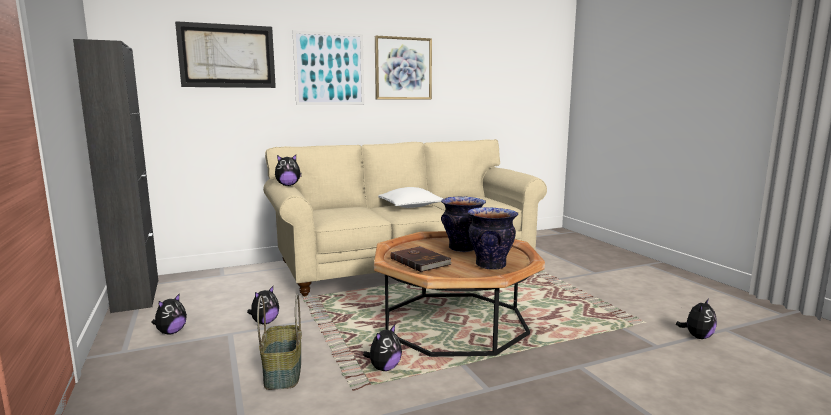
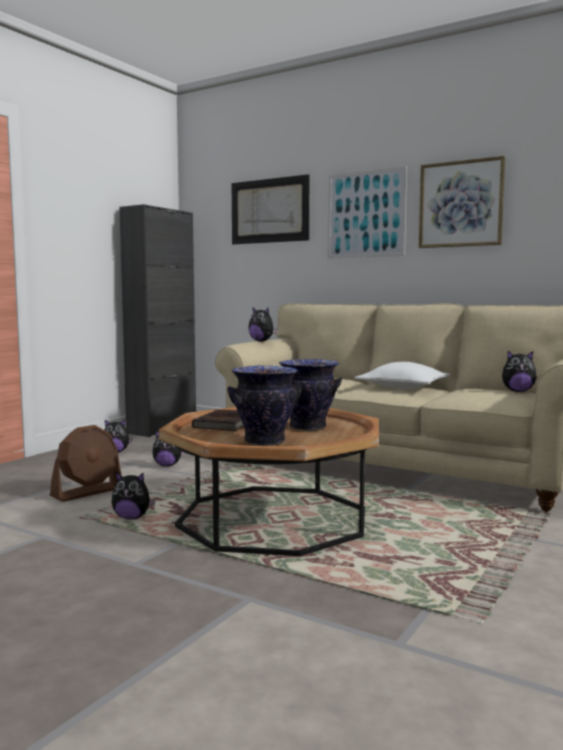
camera: 55 degrees right, 5 degrees down
(282, 372) = (87, 492): basket -> brown fan
(697, 337) = (503, 676): plush toy -> plush toy (518, 391)

